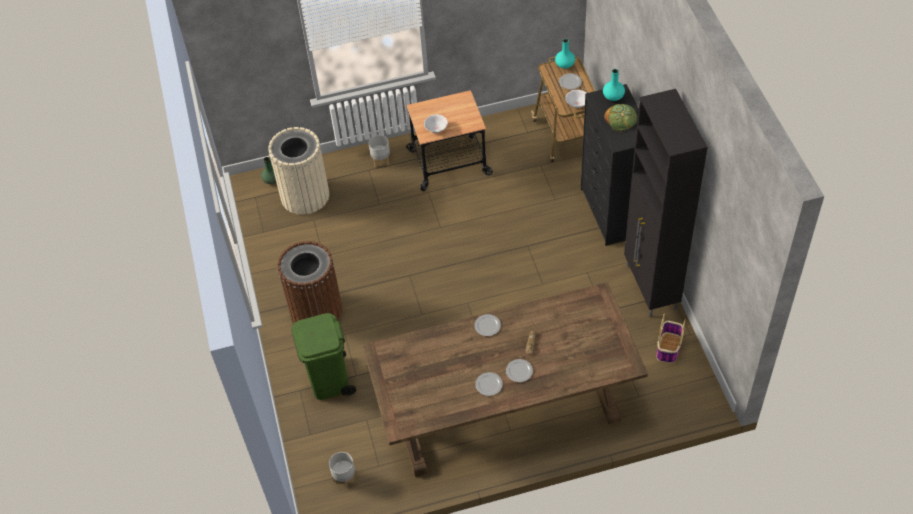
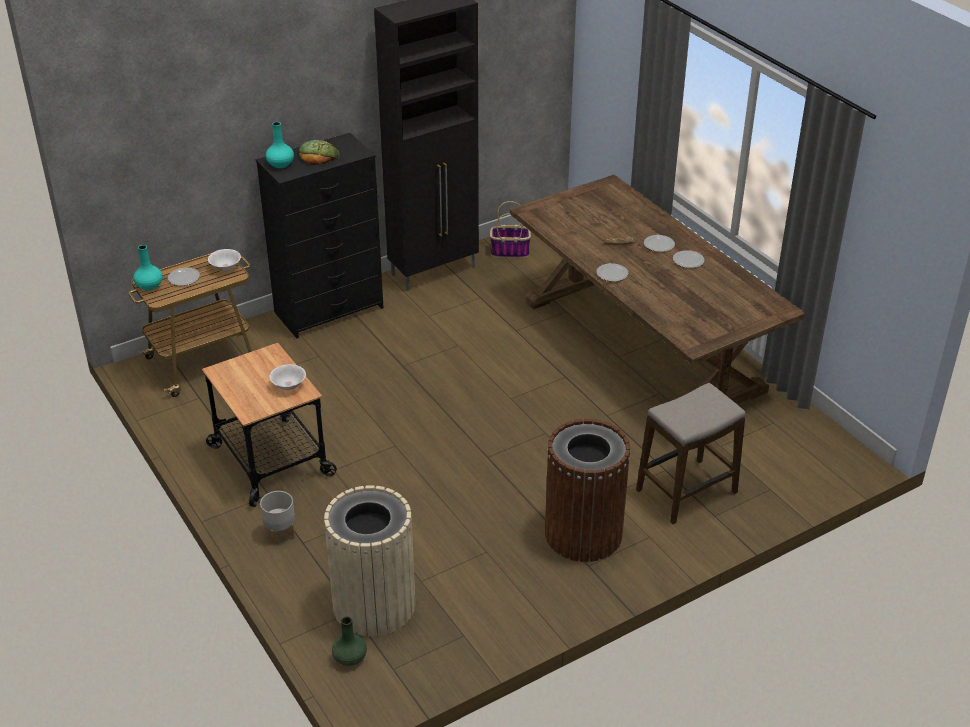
camera: 110 degrees left, 15 degrees down
(329, 381) = (686, 491): green trash can -> stool
(344, 477) = (806, 446): grey planter -> none

